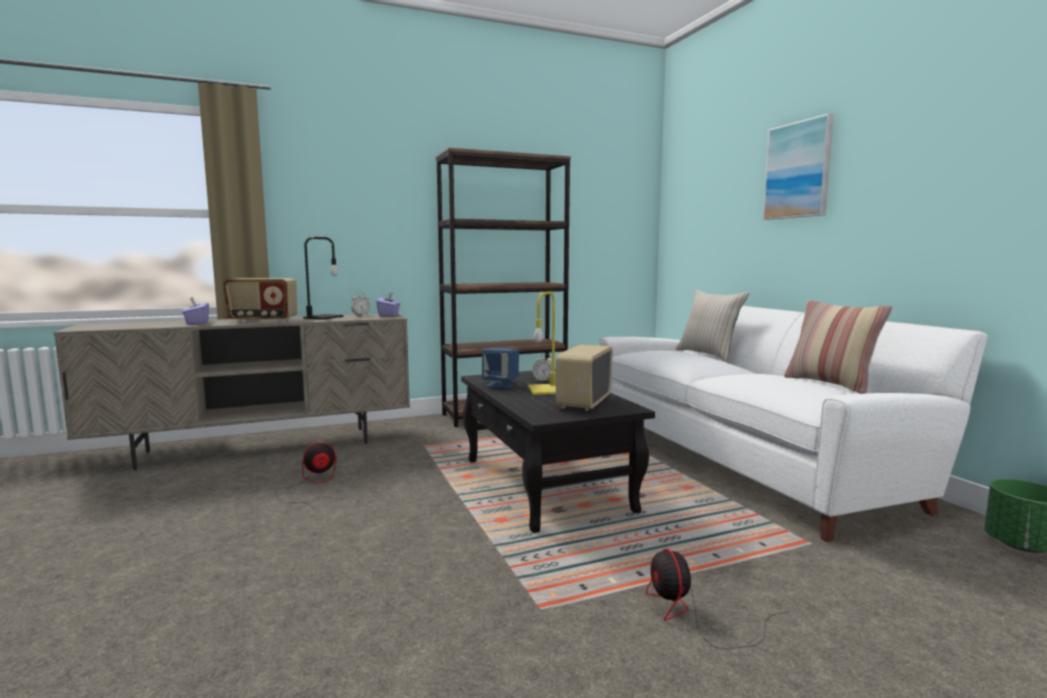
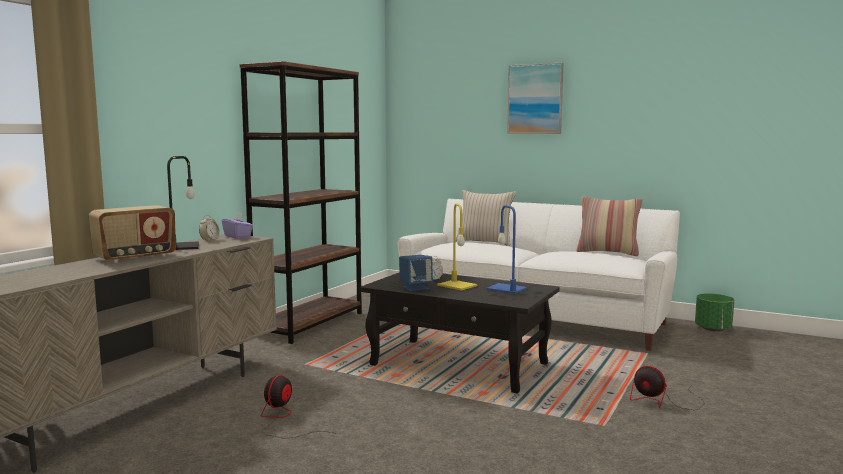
camera: 40 degrees left, 0 degrees up
(197, 323) = (74, 270): purple tissue box -> none
(583, 402) = (507, 289): radio -> blue table lamp

